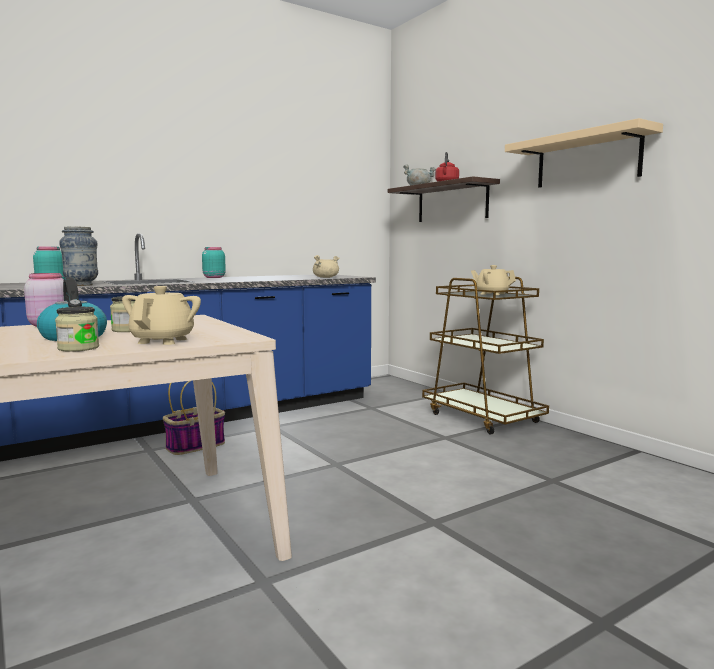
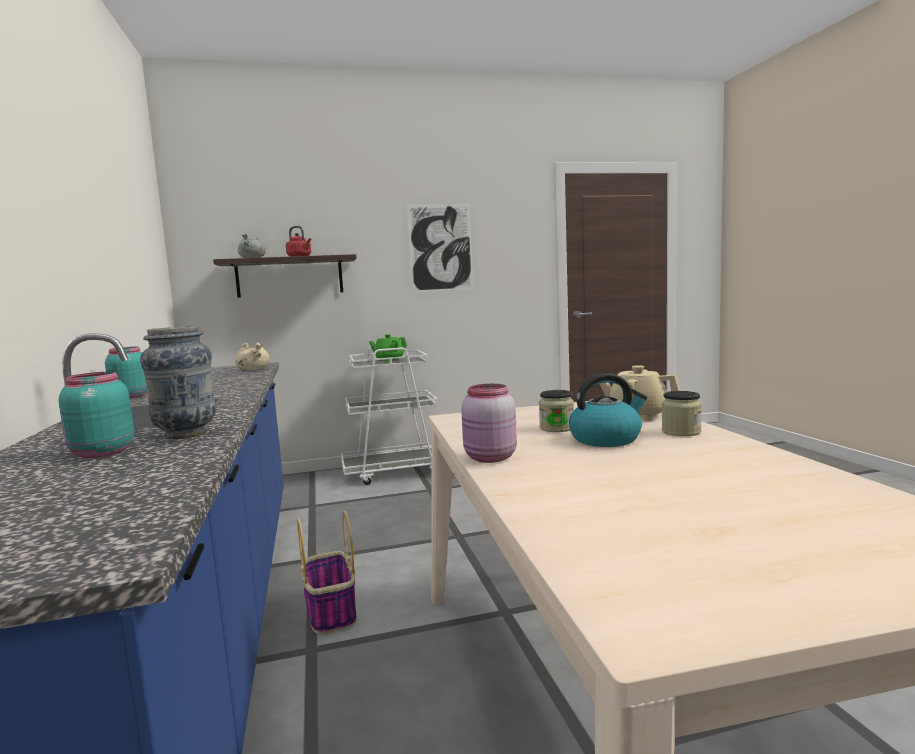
camera: 70 degrees left, 0 degrees up
(482, 417) = (395, 471): brown cart -> white cart
(492, 294) = (389, 360): beige teapot -> green teapot
(587, 159) = (440, 248): beige shelf -> picture

